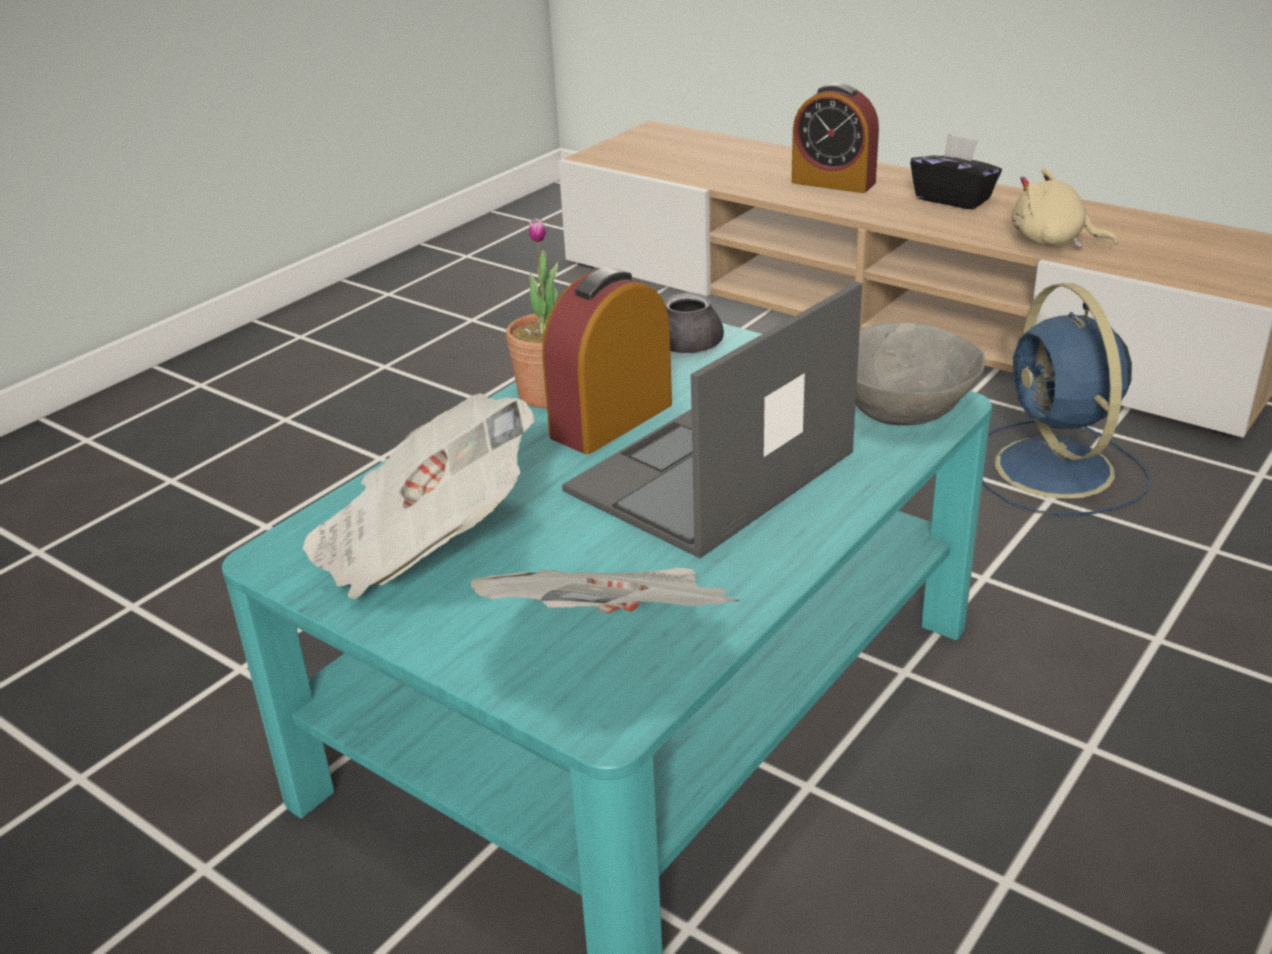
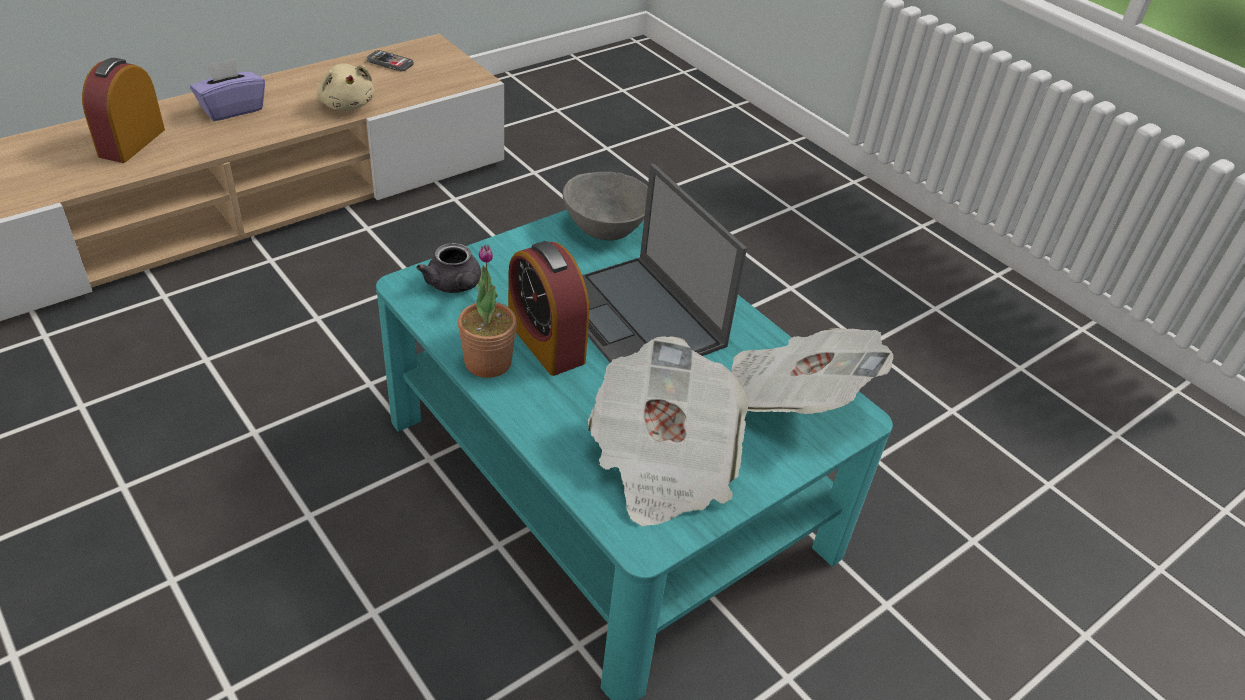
camera: 80 degrees left, 10 degrees up
(833, 182) = (132, 142): alarm clock -> alarm clock turned 150 degrees clockwise
(953, 199) = (232, 109): black tissue box -> purple tissue box
(1052, 242) = (347, 104): beige plush toy -> beige plush toy turned 75 degrees counterclockwise
(1056, 471) = (480, 233): blue fan -> none
(1190, 237) = (390, 62): none -> phone

